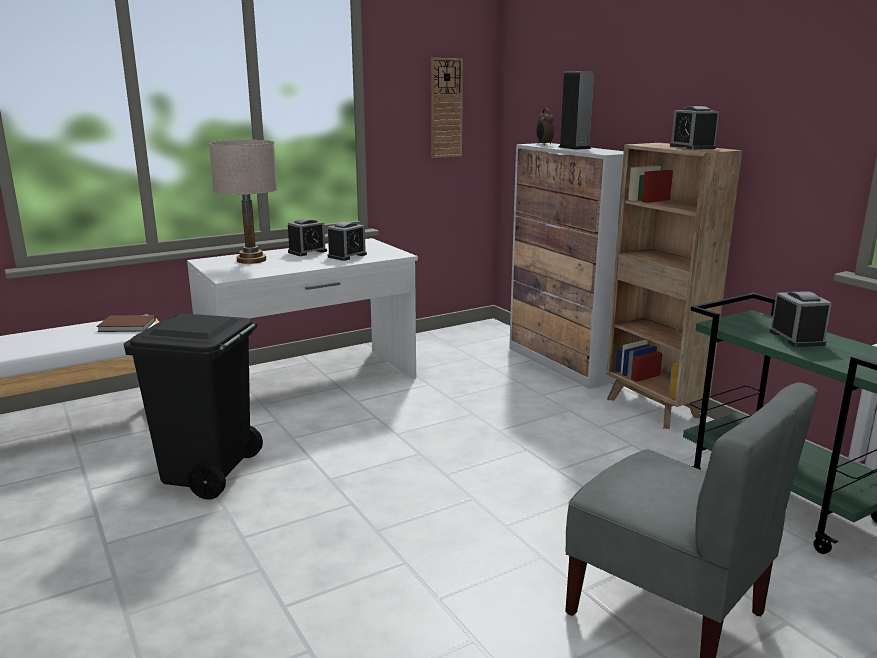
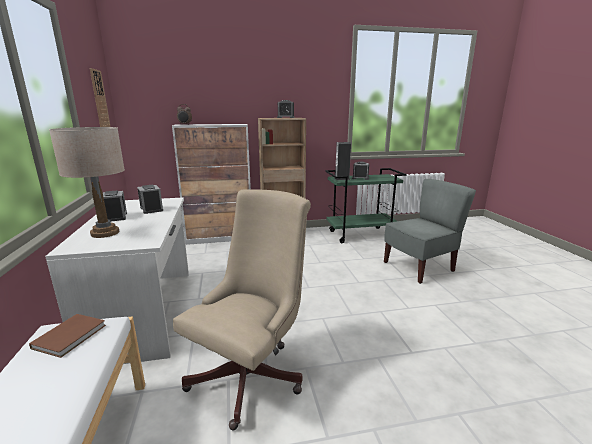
camera: 70 degrees left, 0 degrees up
(208, 474) = (252, 373): black trash can -> beige office chair
(574, 148) = (211, 124): speaker -> speaker (342, 179)

